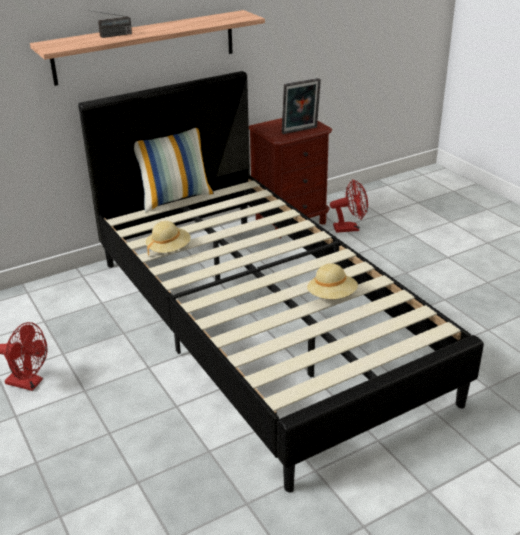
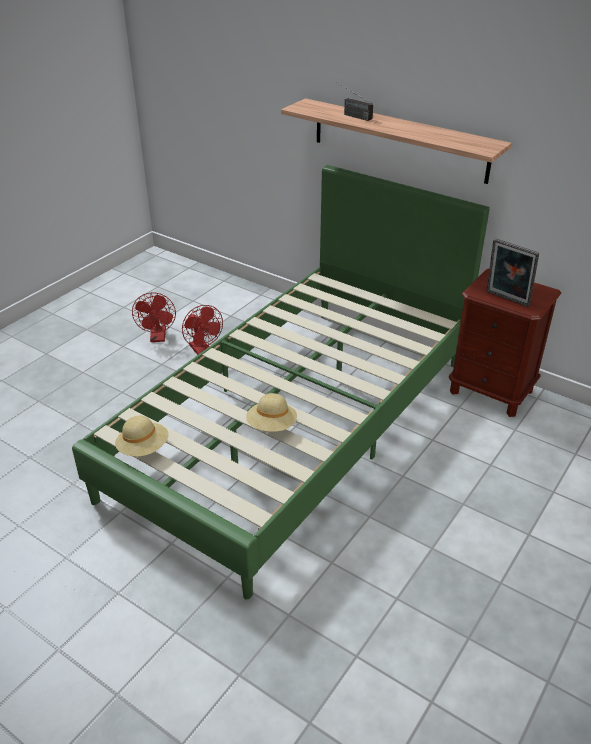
camera: 65 degrees right, 5 degrees up
(169, 249) = (289, 317): beige hat -> beige hat (143, 448)
(175, 198) = (380, 292): pillow -> none
(260, 324) = (296, 425): black bed -> green bed
(350, 228) = (519, 437): red fan -> red fan (203, 351)

